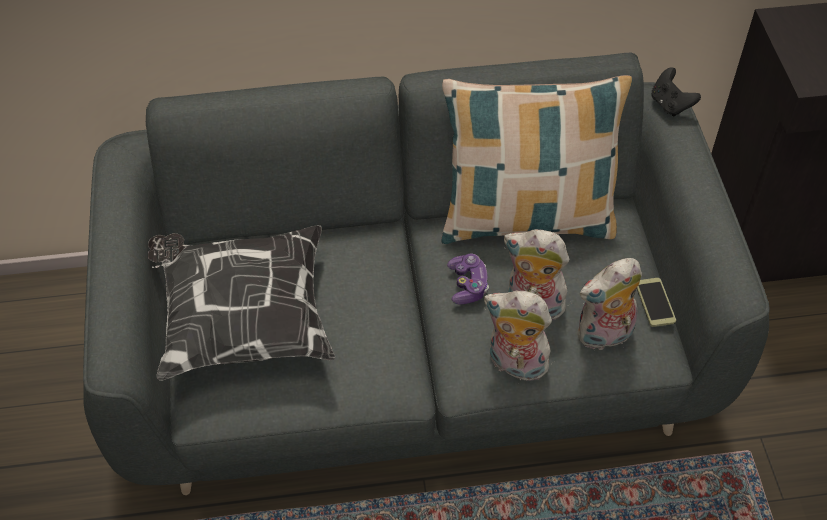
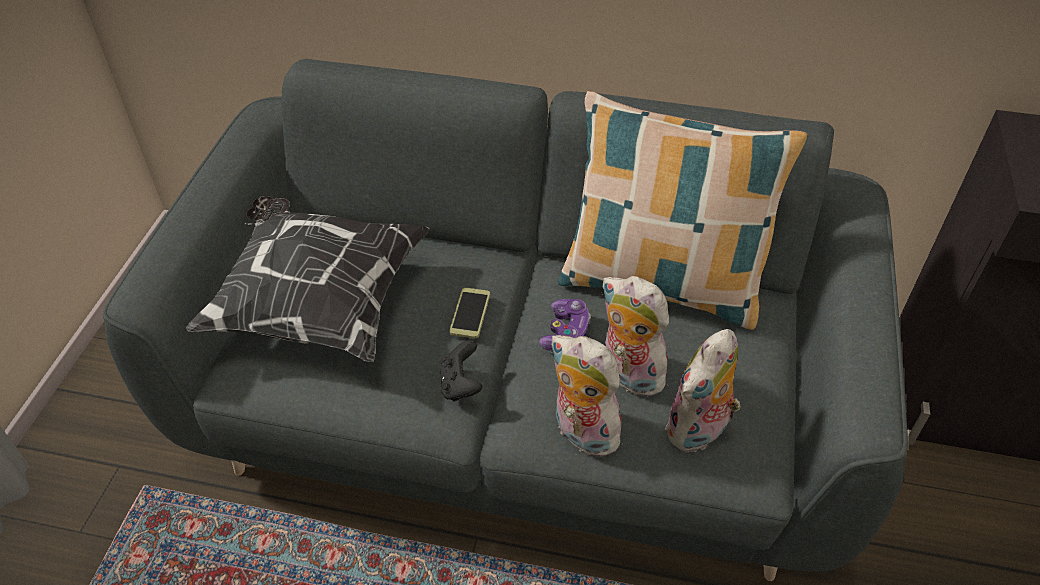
camera: 20 degrees right, 5 degrees down
(604, 336) = (698, 432): plush toy -> plush toy turned 45 degrees counterclockwise
(655, 302) = (774, 412): phone -> phone (470, 313)
(670, 105) = (863, 197): black game controller -> black game controller (461, 385)

